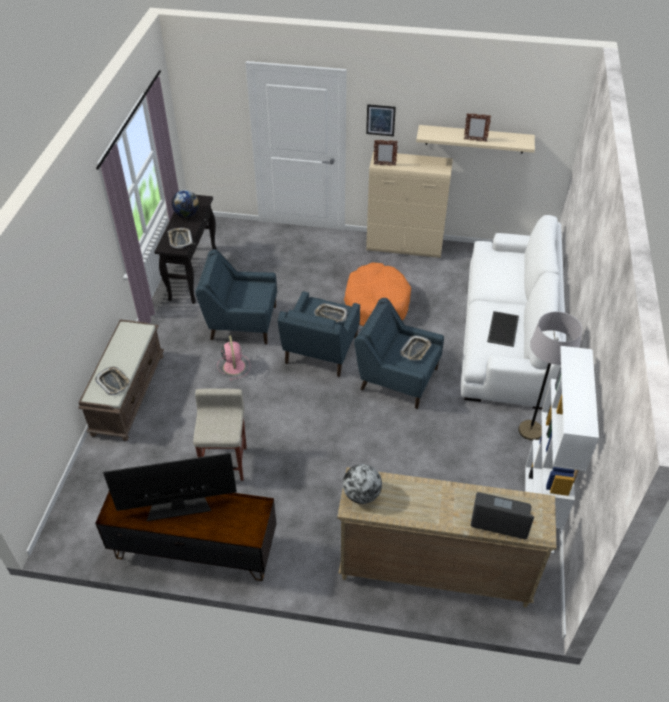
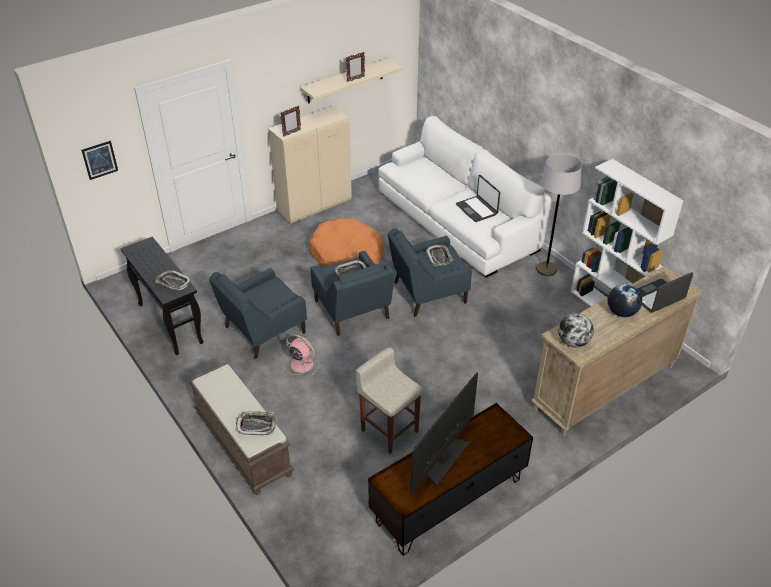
camera: 45 degrees left, 5 degrees down
(187, 214) = (149, 261): globe -> globe (621, 312)
(380, 120) = (268, 96): picture -> picture (100, 160)
(503, 329) = (477, 209): tray -> laptop

